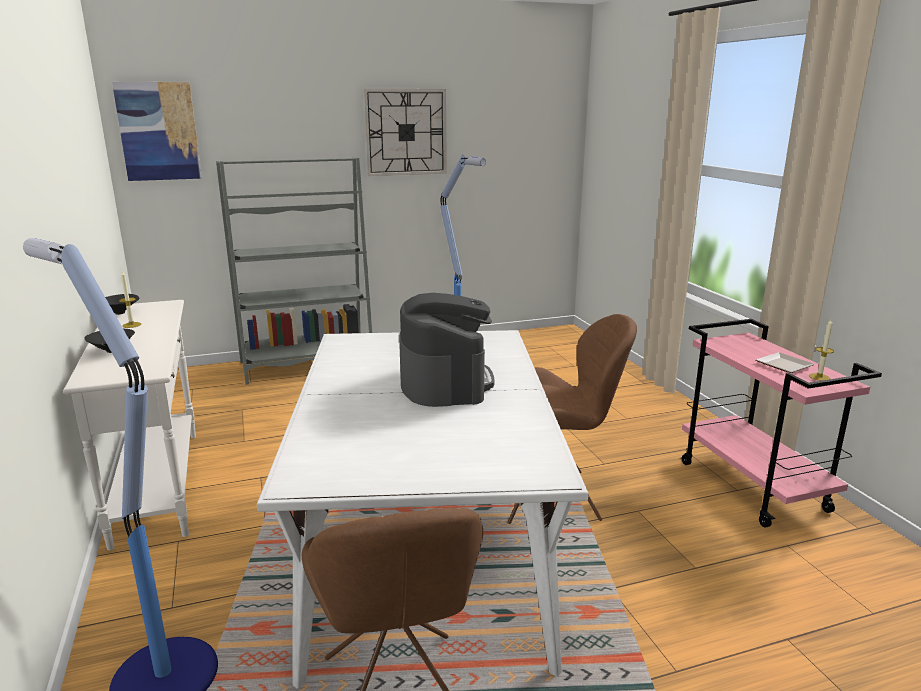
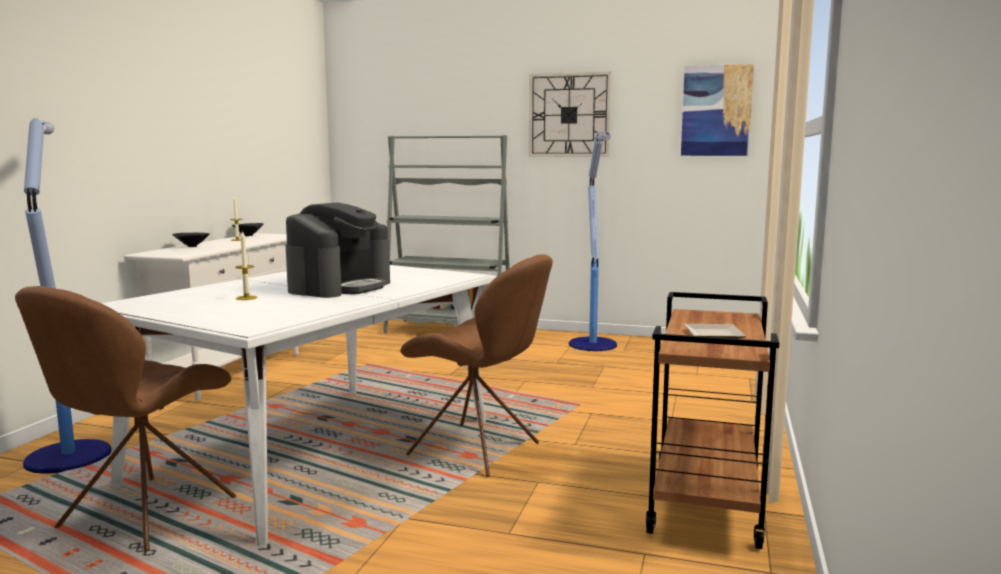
camera: 35 degrees right, 10 degrees down
(158, 131) = (363, 114): picture -> picture (716, 110)
(754, 487) = (707, 503): pink cart -> brown cart
(819, 377) = (727, 346): candle -> candle (246, 298)

